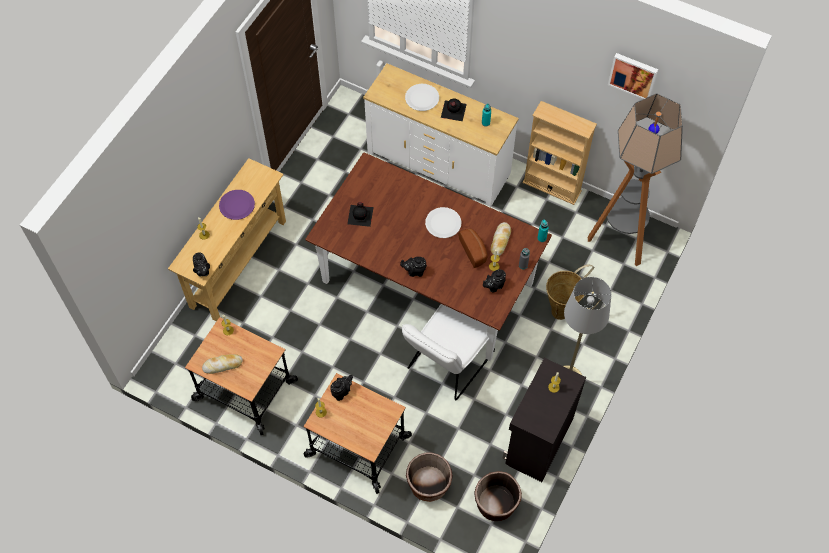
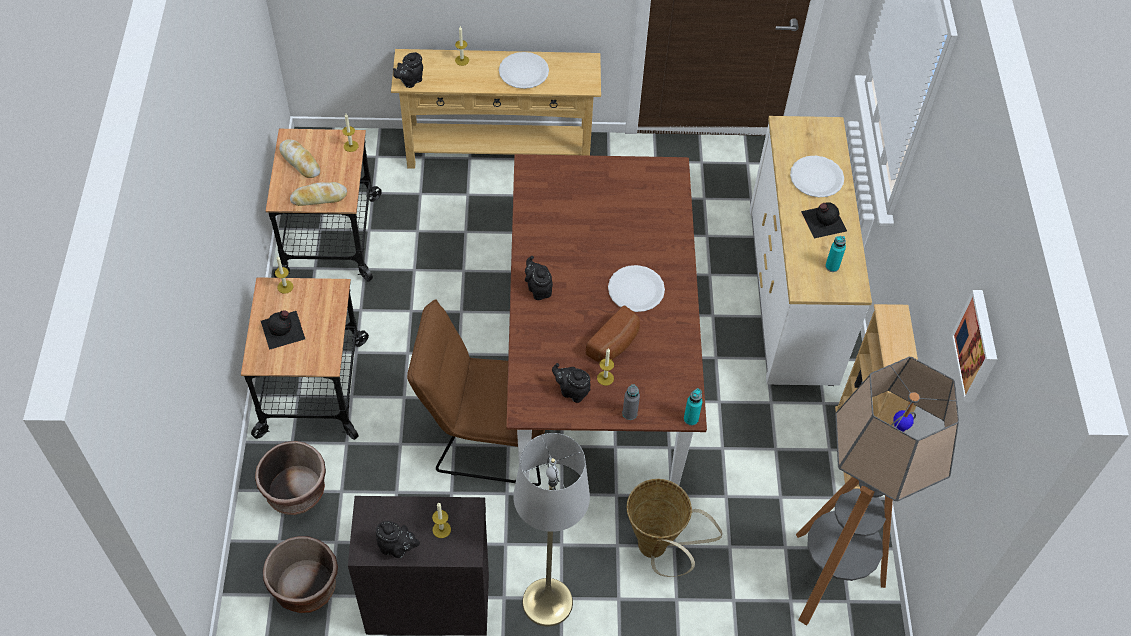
camera: 60 degrees right, 5 degrees down
(237, 205) = (524, 71): purple plate -> white plate
(342, 392) = (325, 296): black teapot -> black teapot (397, 548)
(360, 215) = (588, 195): black bottle -> black bottle (283, 330)
(447, 364) = (486, 437): white chair -> brown chair
(500, 240) = (652, 369): bread -> bread (319, 198)

